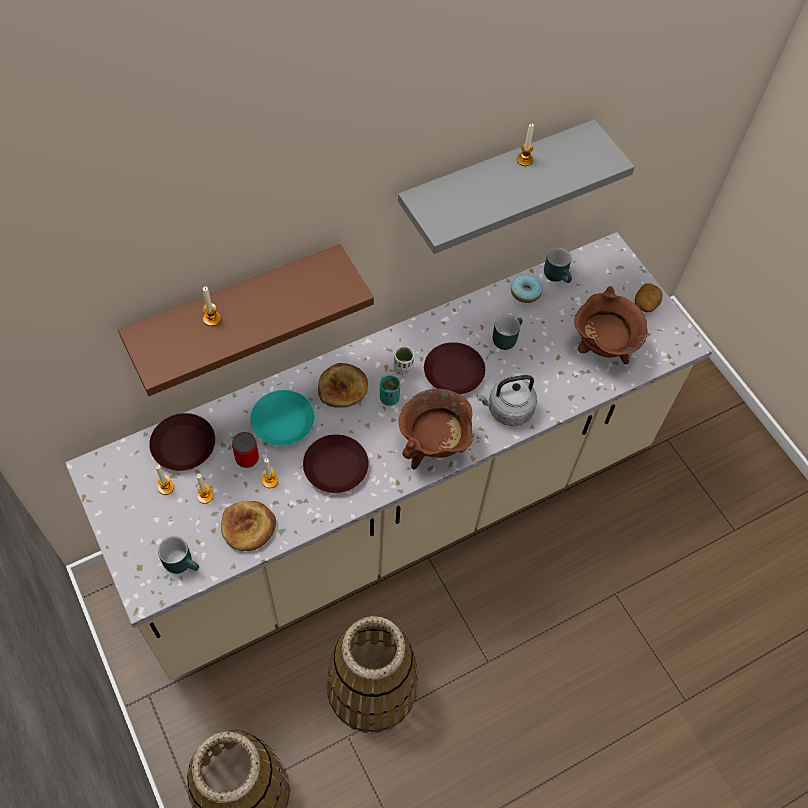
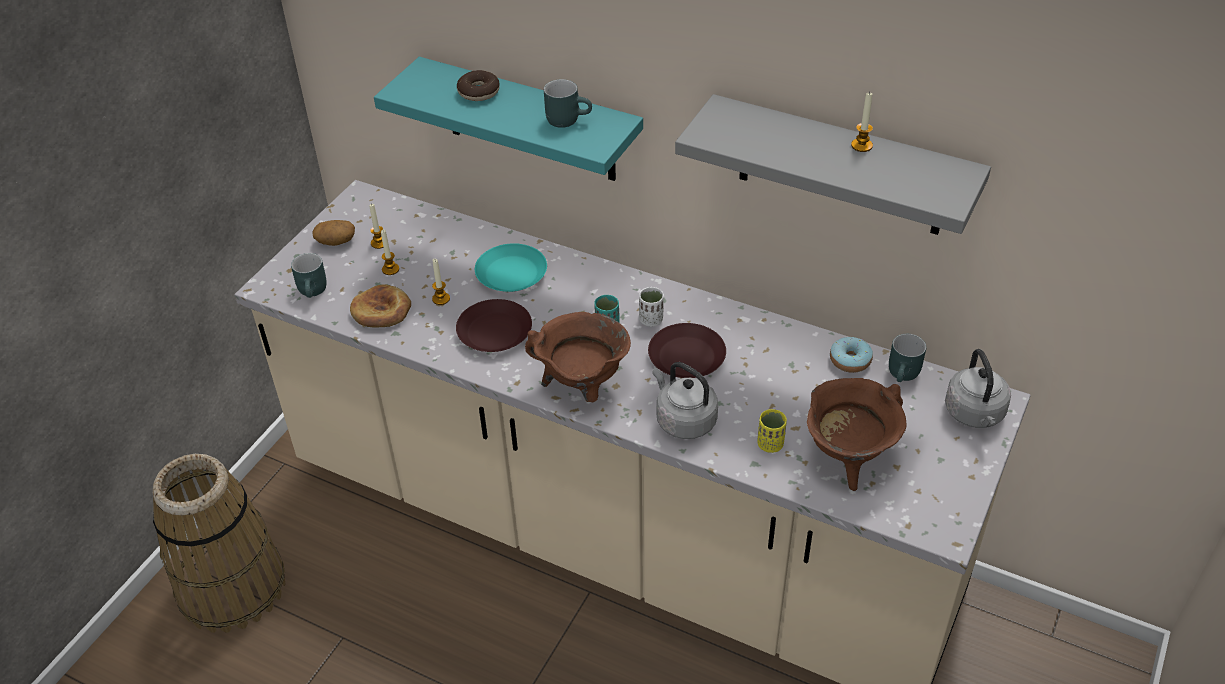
camera: 60 degrees right, 15 degrees down
(184, 445) = (430, 231): brown plate -> none
(212, 319) = (478, 92): candle -> donut
(236, 308) = (530, 121): brown shelf -> turquoise shelf
(247, 458) = (451, 273): can -> none
(342, 387) = (587, 291): bread -> none
(372, 687) = (408, 627): basket -> none
(505, 337) = (773, 374): turquoise mug -> turquoise mug (568, 119)
(561, 379) = (770, 444): none -> yellow cup
(613, 267) = (975, 414): none -> grey kettle
(646, 304) = (958, 468): potato -> potato (335, 241)

